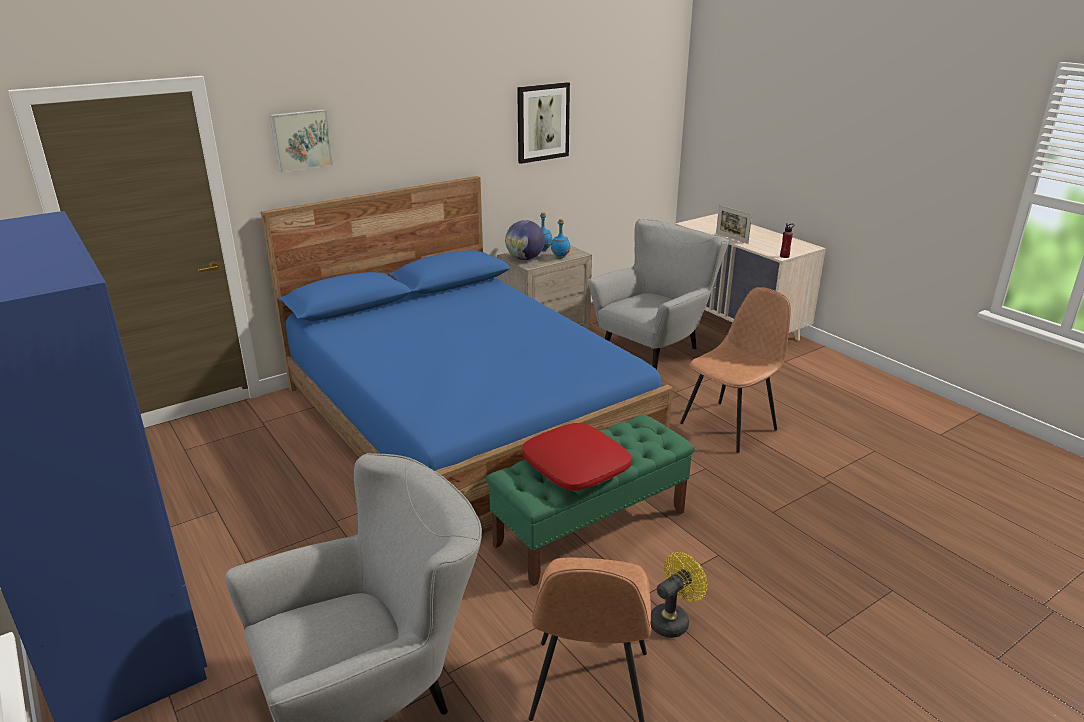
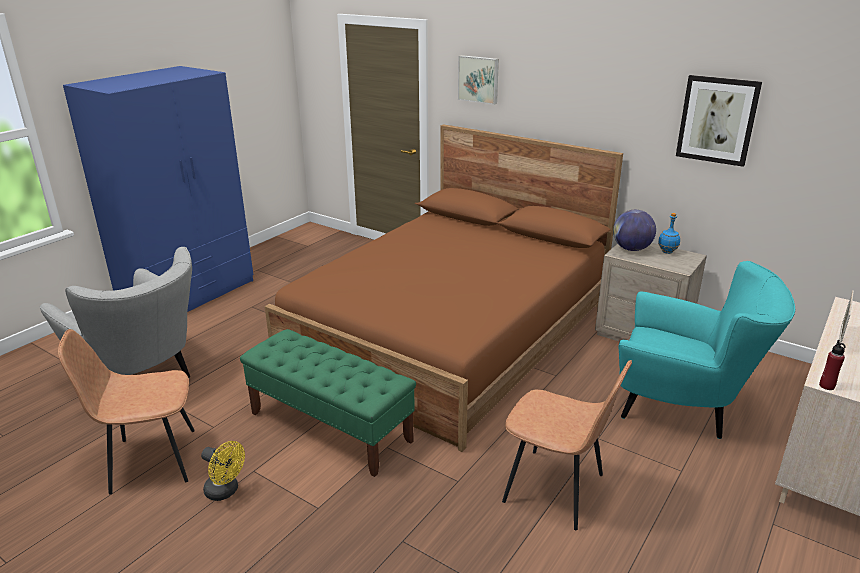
camera: 70 degrees right, 0 degrees up
(464, 420) = (451, 334): blue bed -> brown bed
(560, 257) = (659, 263): blue bottle -> none
(576, 467) = (305, 360): red pillow -> none
(655, 350) = (684, 409): grey armchair -> turquoise armchair

